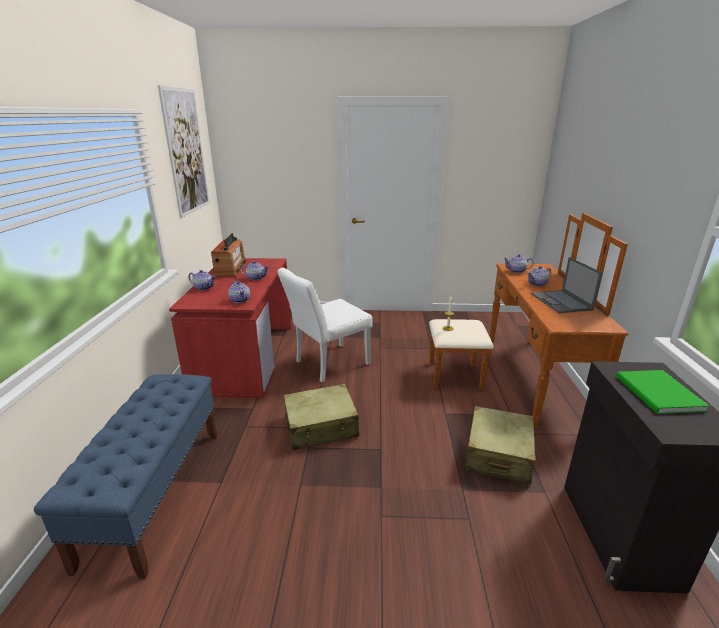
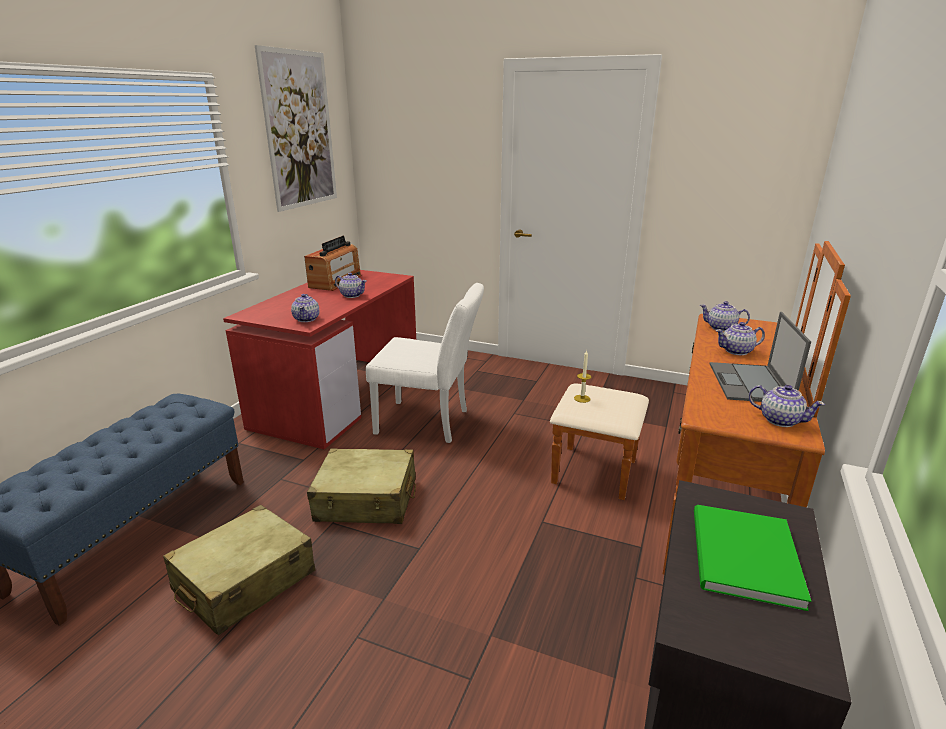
camera: 20 degrees right, 0 degrees up
(203, 288) = (283, 299): teapot -> teapot (779, 420)
(327, 364) = (429, 422): white chair -> white chair turned 150 degrees counterclockwise
(498, 454) = (579, 600): beige suitcase -> beige suitcase (244, 582)

